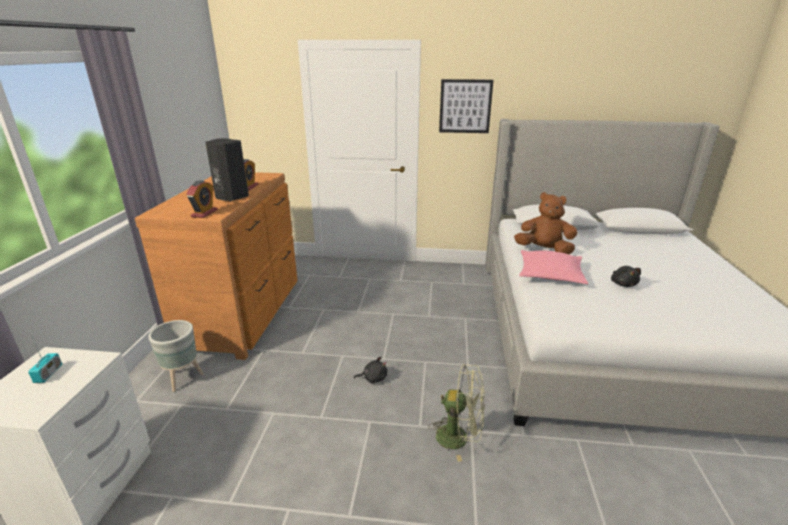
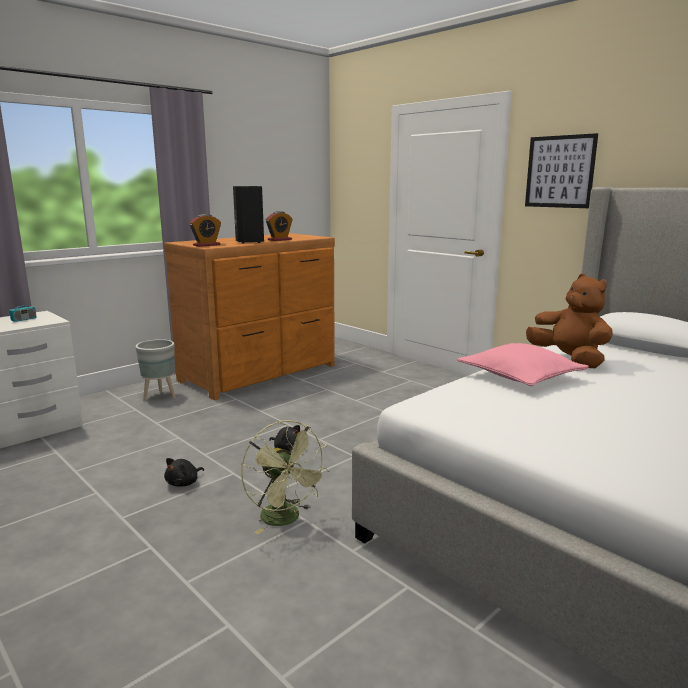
camera: 40 degrees right, 10 degrees down
(623, 284) = (610, 408): black plush toy -> black plush toy (184, 483)

